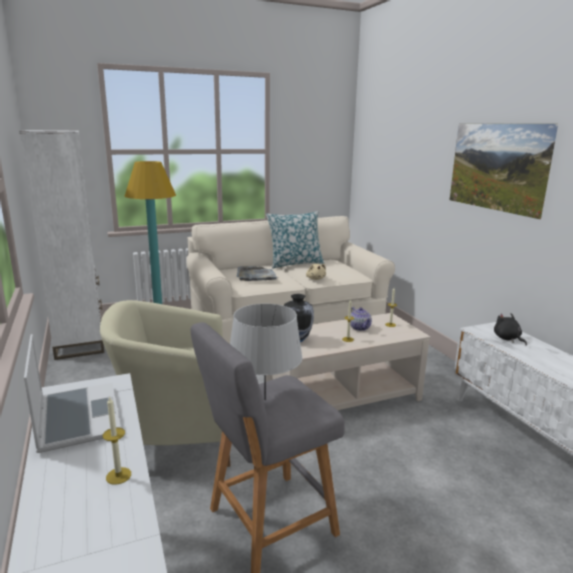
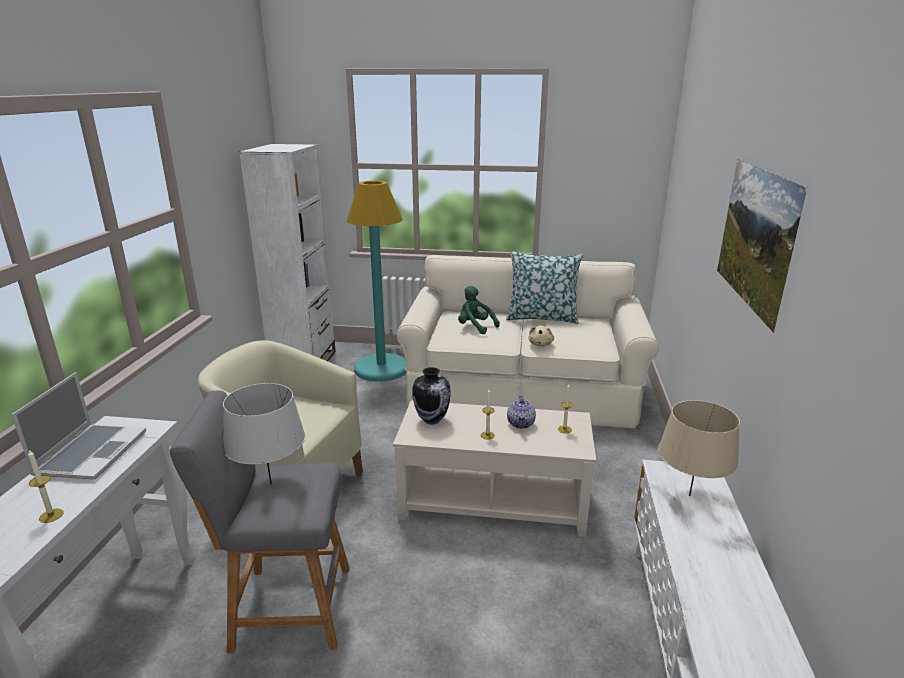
camera: 30 degrees right, 5 degrees up
(256, 276) = (475, 327): grey tray -> green plush toy
(507, 339) = (689, 495): black plush toy -> beige table lamp

